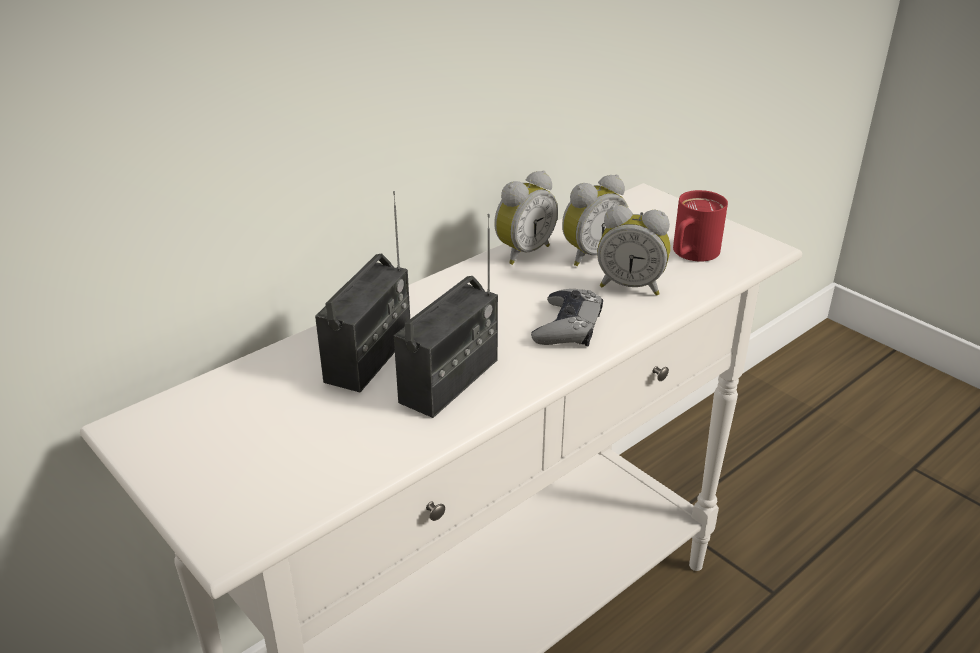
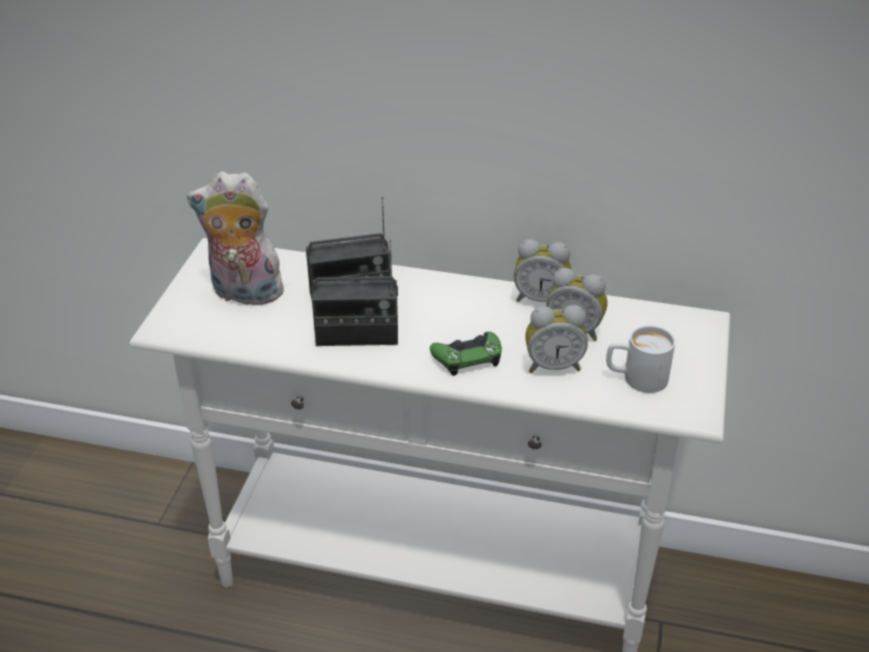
camera: 55 degrees right, 5 degrees up
(257, 436) = (244, 294): none -> plush toy
(568, 326) = (467, 357): grey game controller -> green game controller
(630, 285) = (553, 365): alarm clock -> alarm clock turned 75 degrees counterclockwise
(691, 254) = (635, 378): red mug -> white mug

